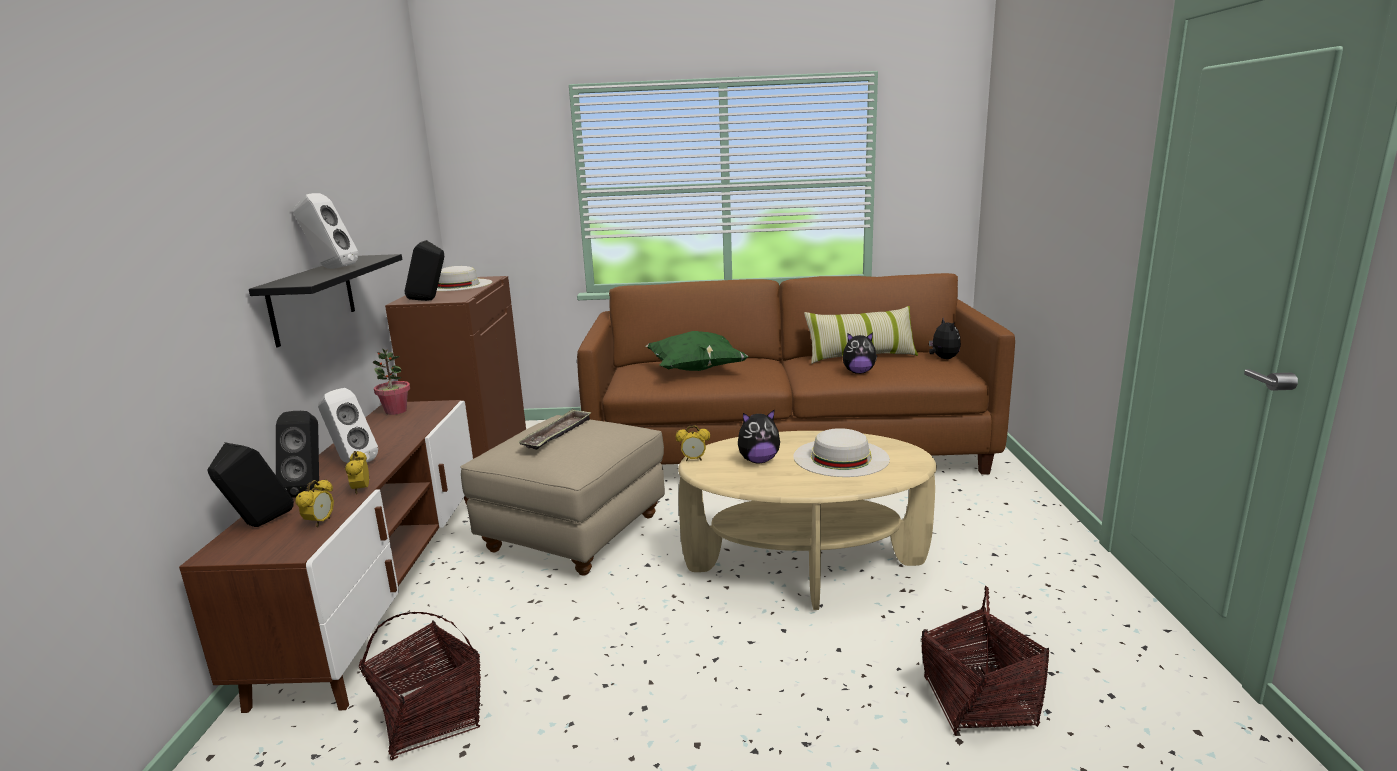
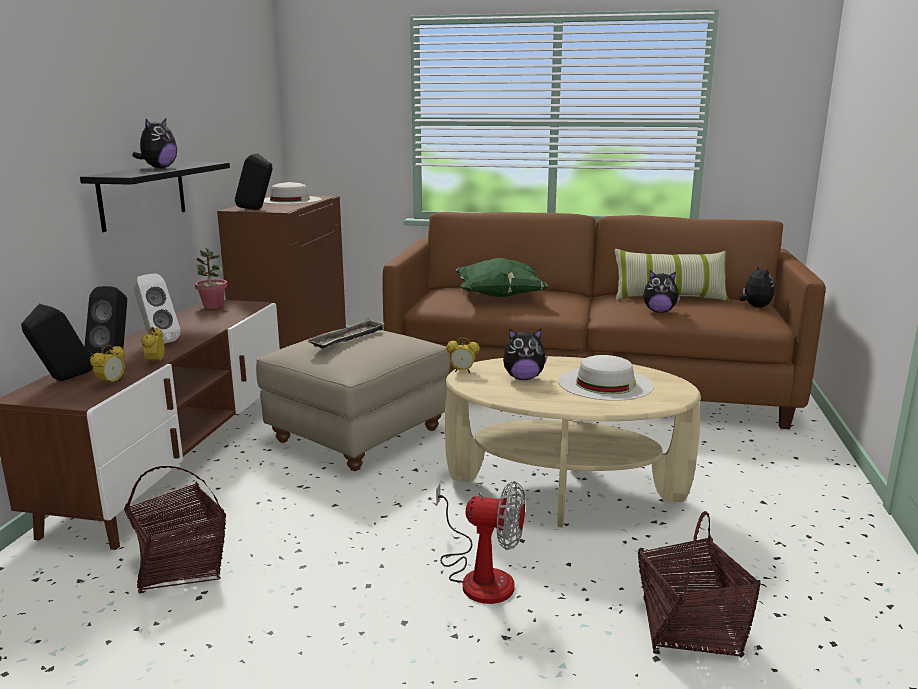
camera: 10 degrees right, 0 degrees up
(330, 268) = (159, 168): white speaker -> plush toy
(755, 677) = (479, 575): none -> fan

